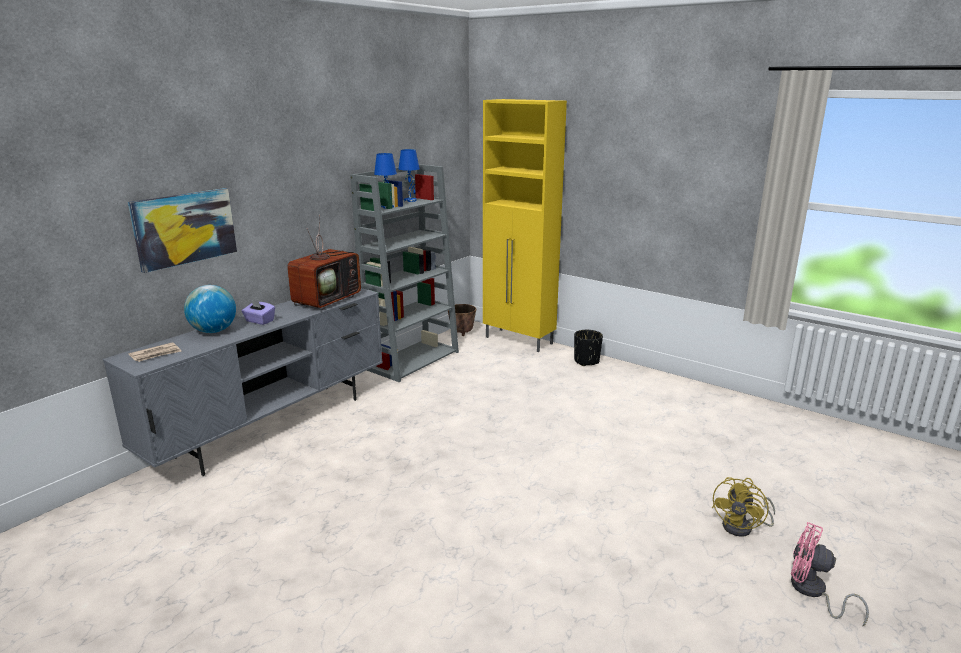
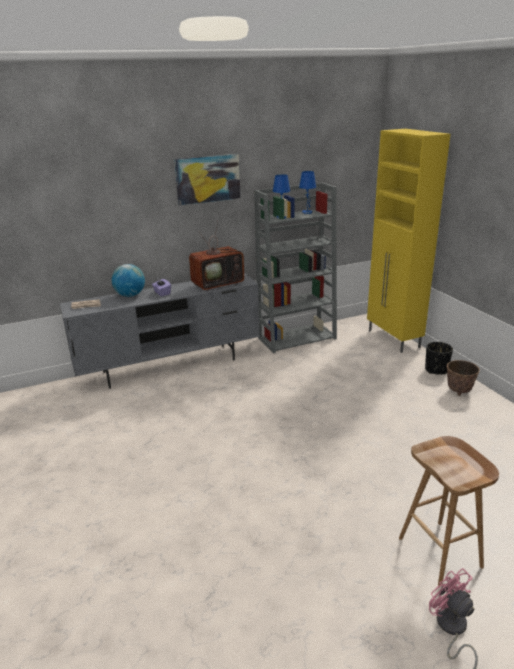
camera: 30 degrees right, 5 degrees up
(185, 228) = (118, 224): picture -> picture (208, 179)
(462, 333) = (352, 323): planter -> planter (459, 391)
(743, 527) = (441, 552): yellow fan -> brown stool

